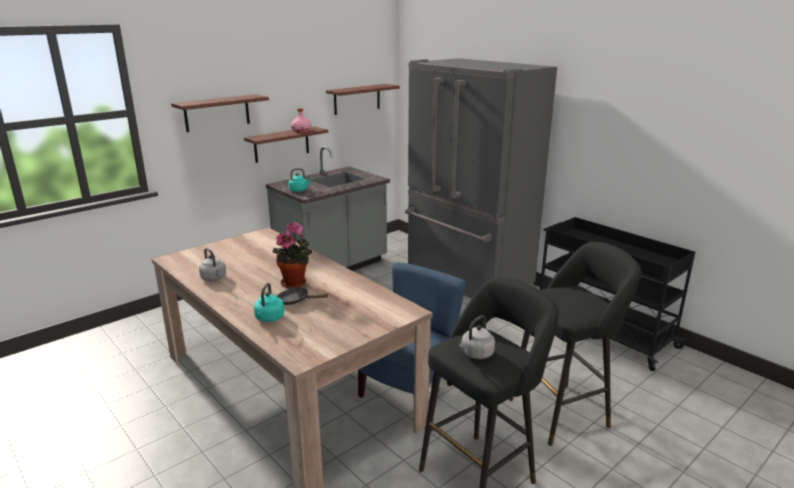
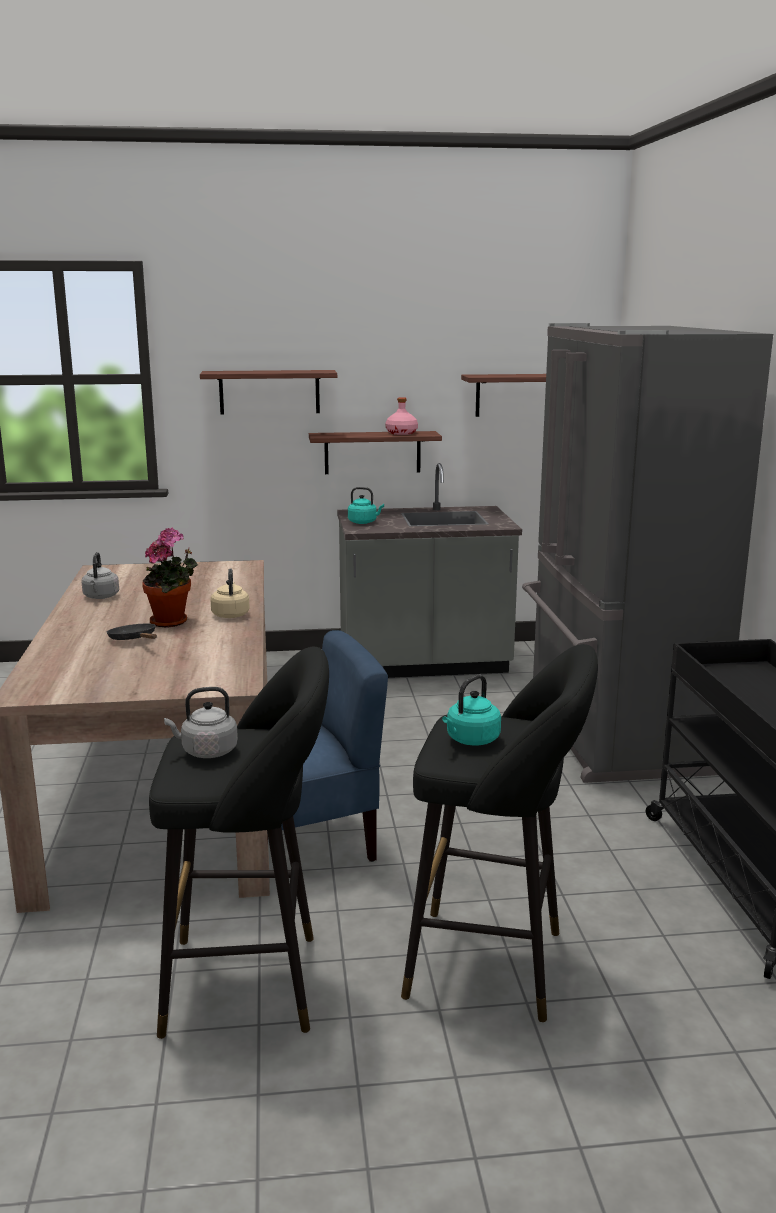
camera: 35 degrees right, 5 degrees down
(269, 318) = (73, 648): turquoise kettle -> turquoise kettle (471, 740)
(320, 268) = (230, 614): none -> beige kettle

